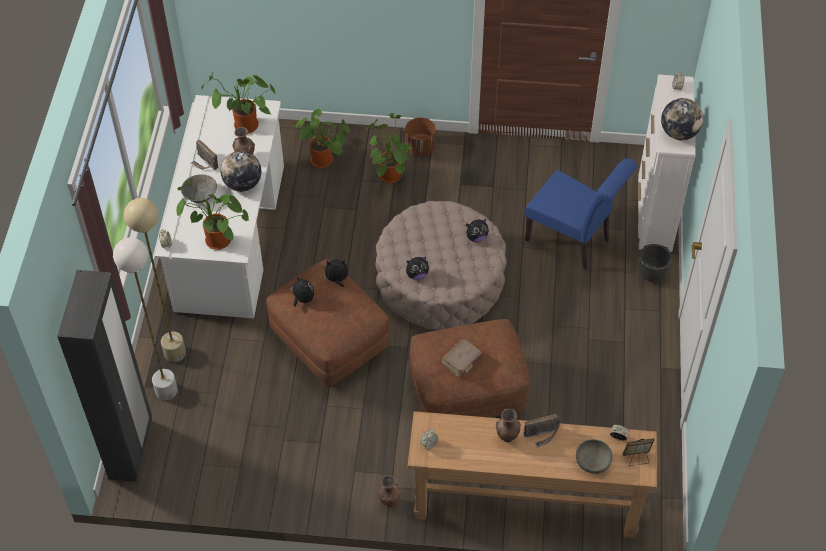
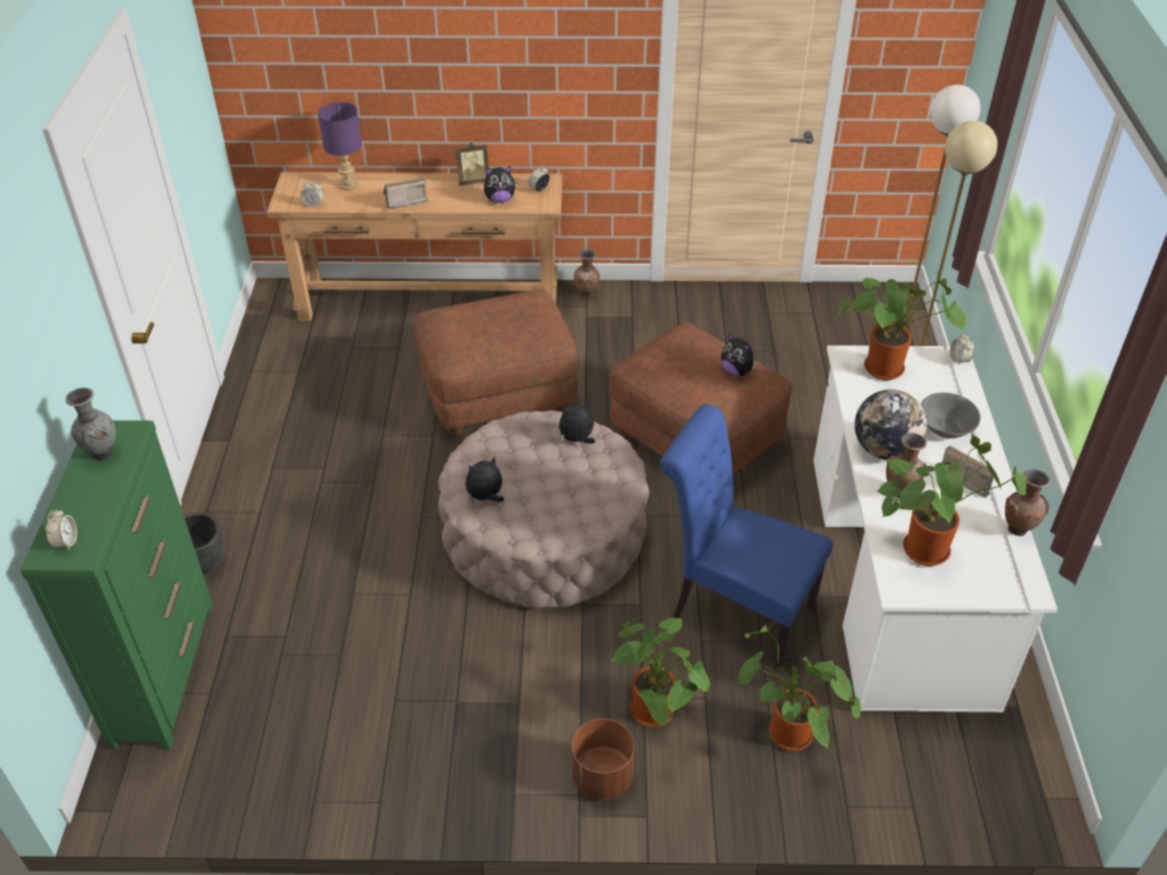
camera: 175 degrees right, 10 degrees down
(131, 449) = (904, 321): black wardrobe -> none
(337, 280) = (694, 399): plush toy -> plush toy (500, 200)
(462, 361) = (503, 316): brown book -> none
(507, 438) = (447, 197): brown vase -> brown vase (1017, 529)
(572, 241) = (323, 608): blue chair -> blue chair (734, 608)
(593, 462) = (349, 185): grey bowl -> purple table lamp
(636, 459) = (297, 189): picture frame -> picture frame (473, 181)
(655, 213) = (164, 671): white dresser -> green dresser
(679, 133) = (101, 453): globe -> grey vase

